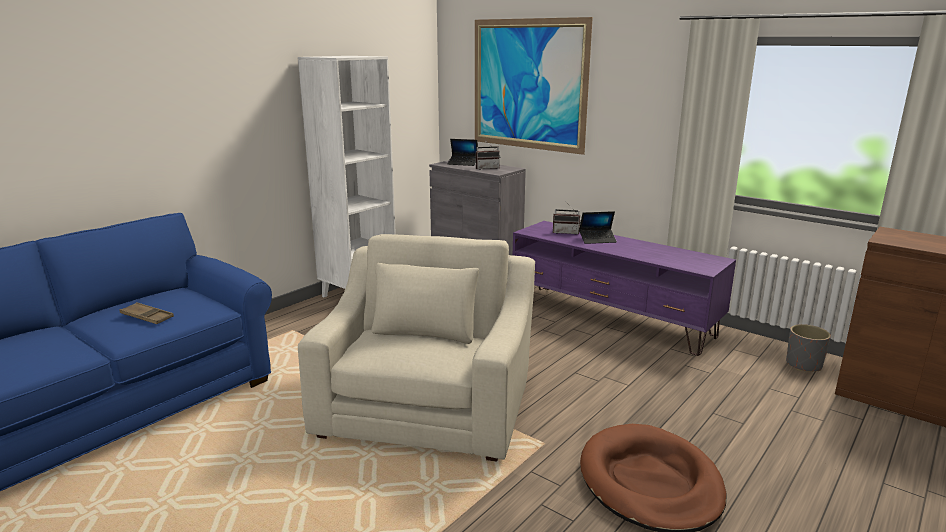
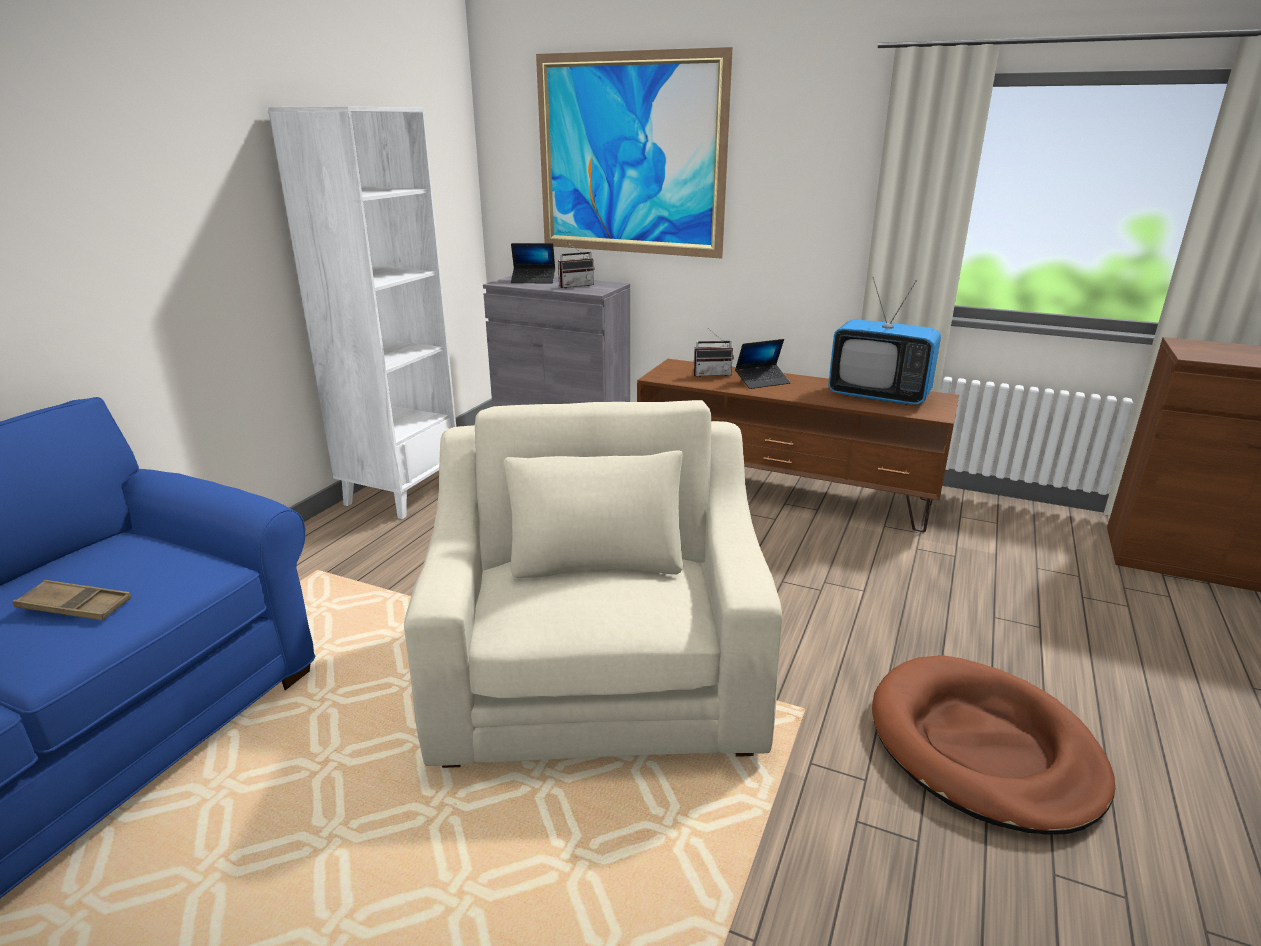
camera: 15 degrees left, 5 degrees up
(612, 318) = (785, 490): purple tv stand -> brown tv stand
(673, 255) = (878, 396): none -> television
(804, 365) = (1055, 528): grey planter -> none

